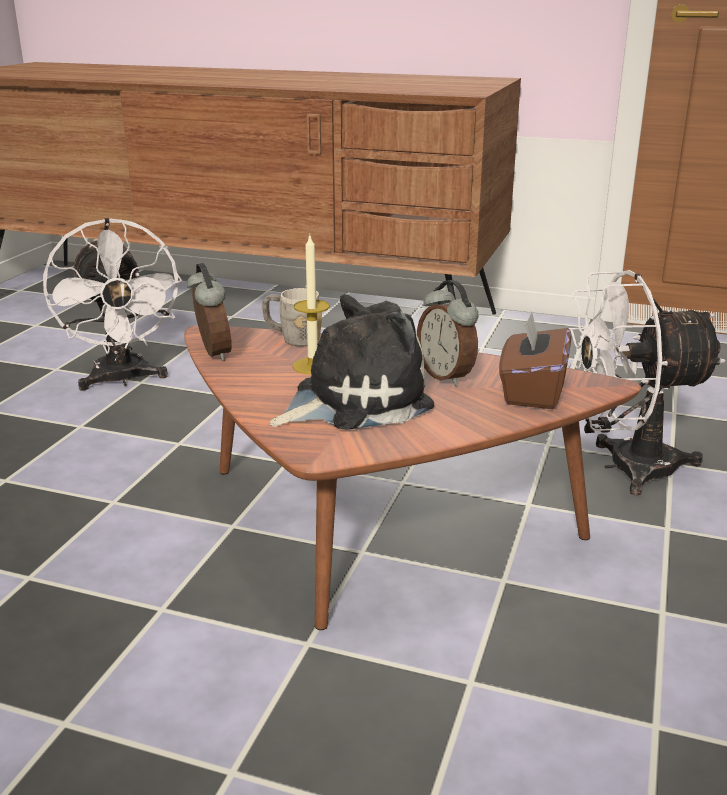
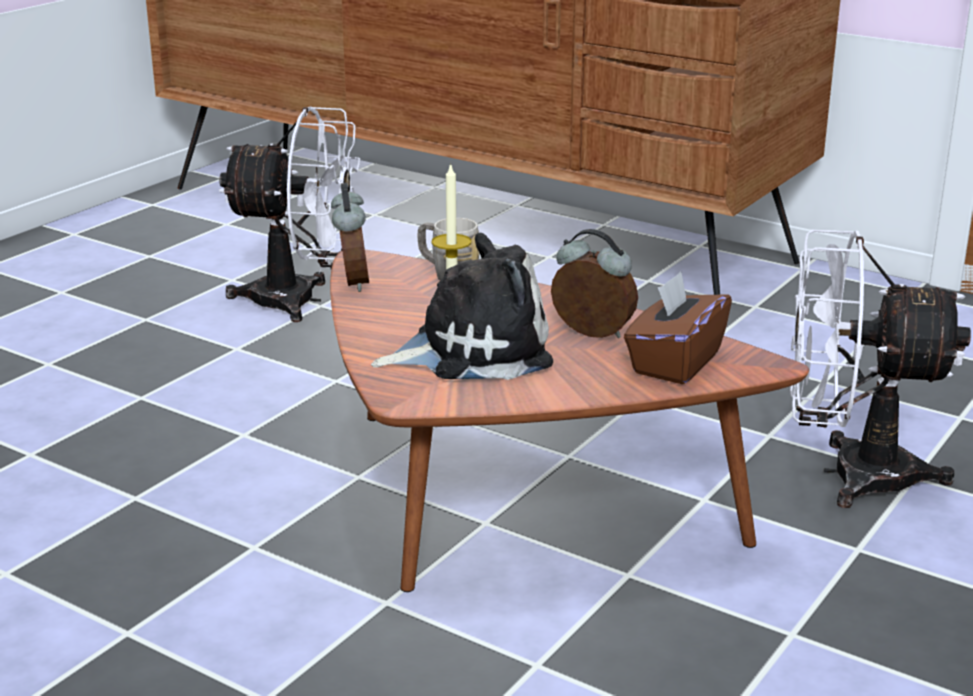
camera: 15 degrees right, 0 degrees up
(123, 380) = (301, 301): white fan -> white fan turned 75 degrees counterclockwise
(447, 376) = (591, 335): alarm clock -> alarm clock turned 135 degrees clockwise

